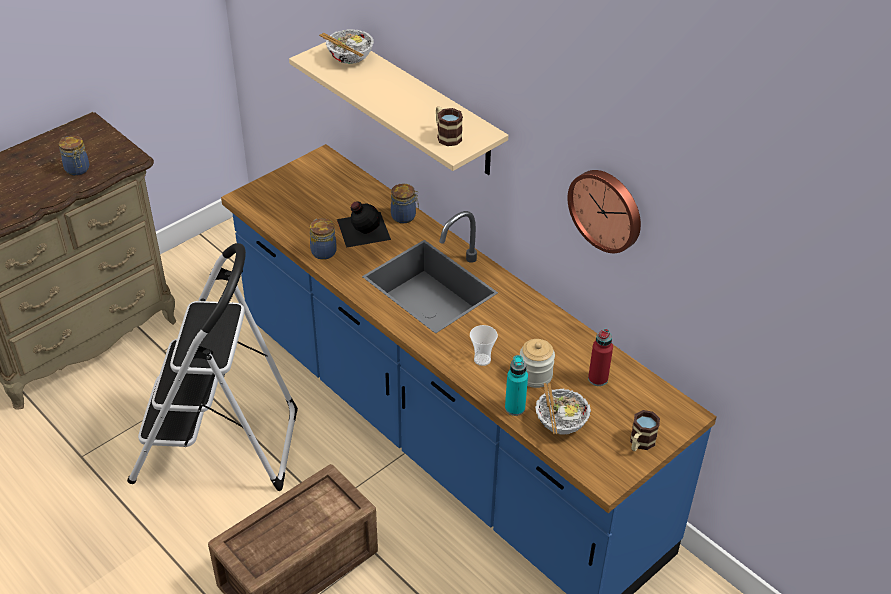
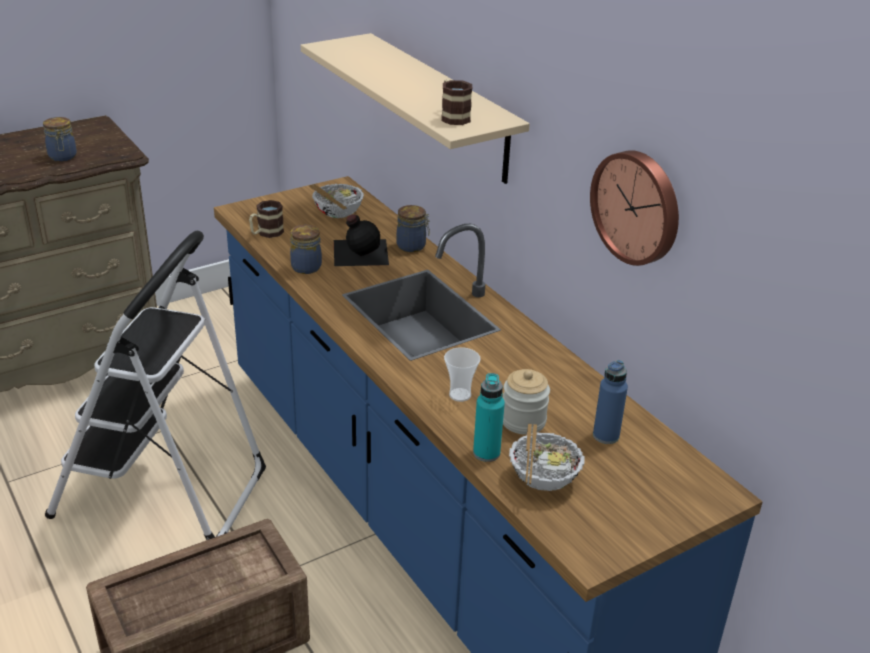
camera: 10 degrees right, 10 degrees down
(349, 59) = (368, 50): bowl -> bowl (337, 213)
(598, 379) = (606, 436): red bottle -> blue bottle
(640, 443) = (648, 518): mug -> mug (266, 233)

